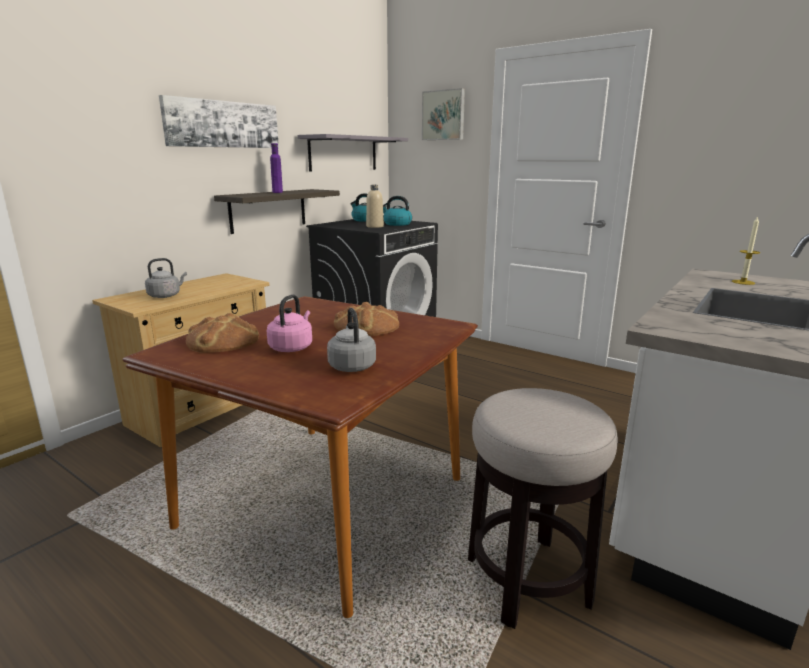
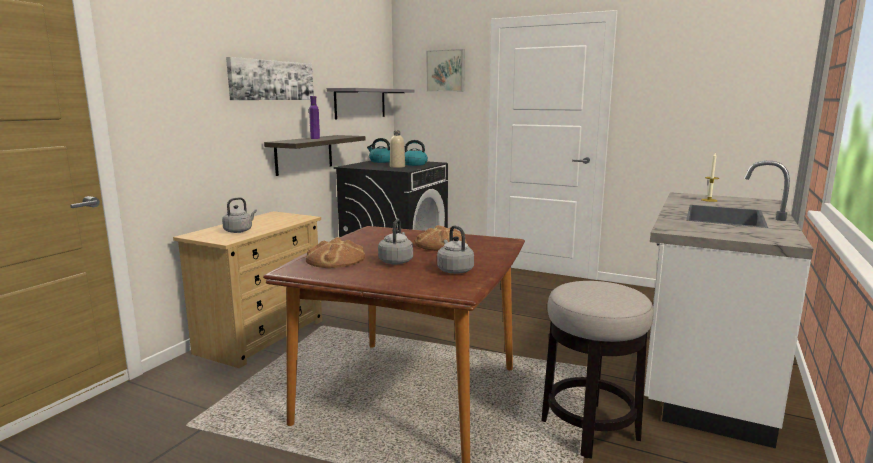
camera: 10 degrees left, 5 degrees down
(292, 347) = (396, 261): pink kettle -> grey kettle

